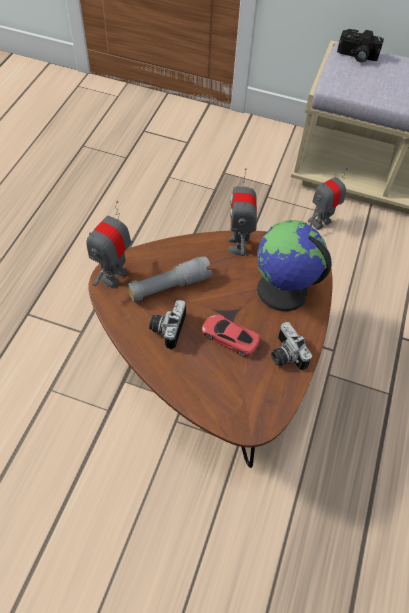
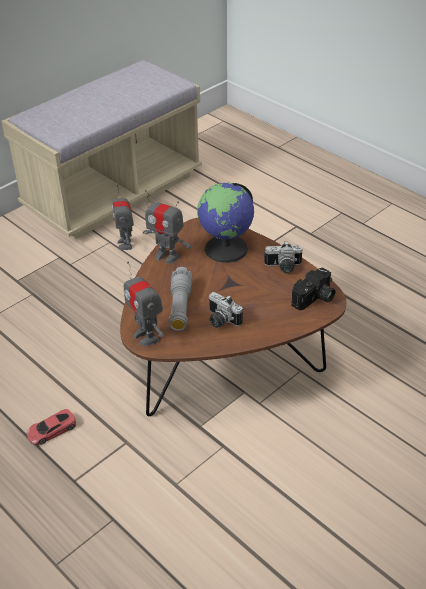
camera: 60 degrees left, 15 degrees down
(230, 337) = (250, 289): red toy car -> red toy car (52, 430)
(356, 56) = (41, 113): camera -> camera (314, 299)

